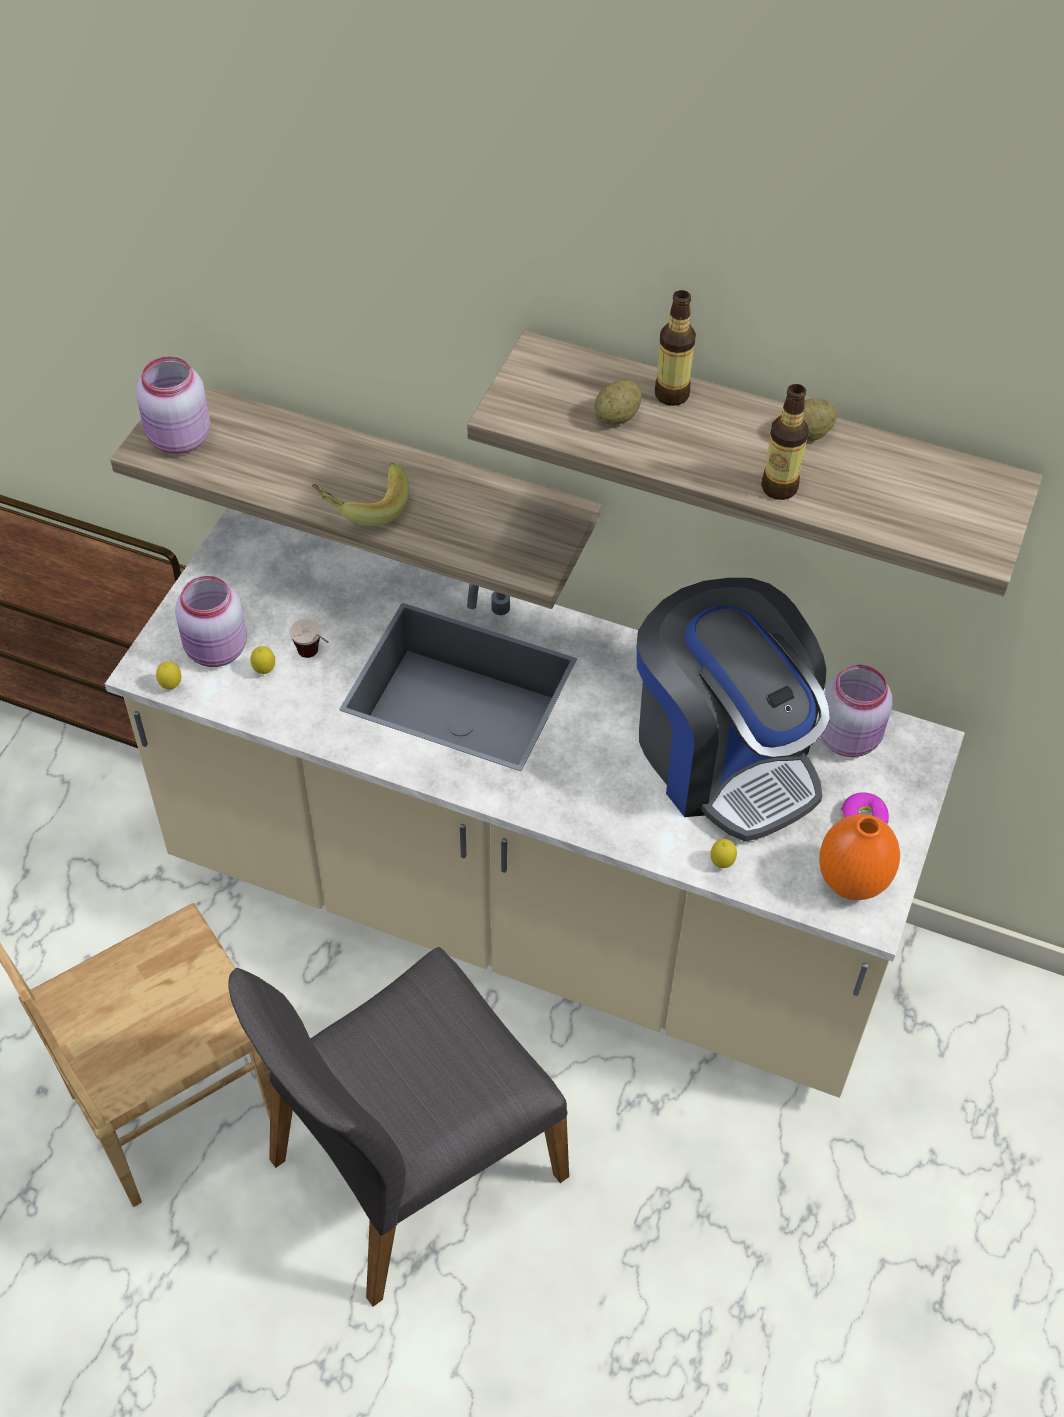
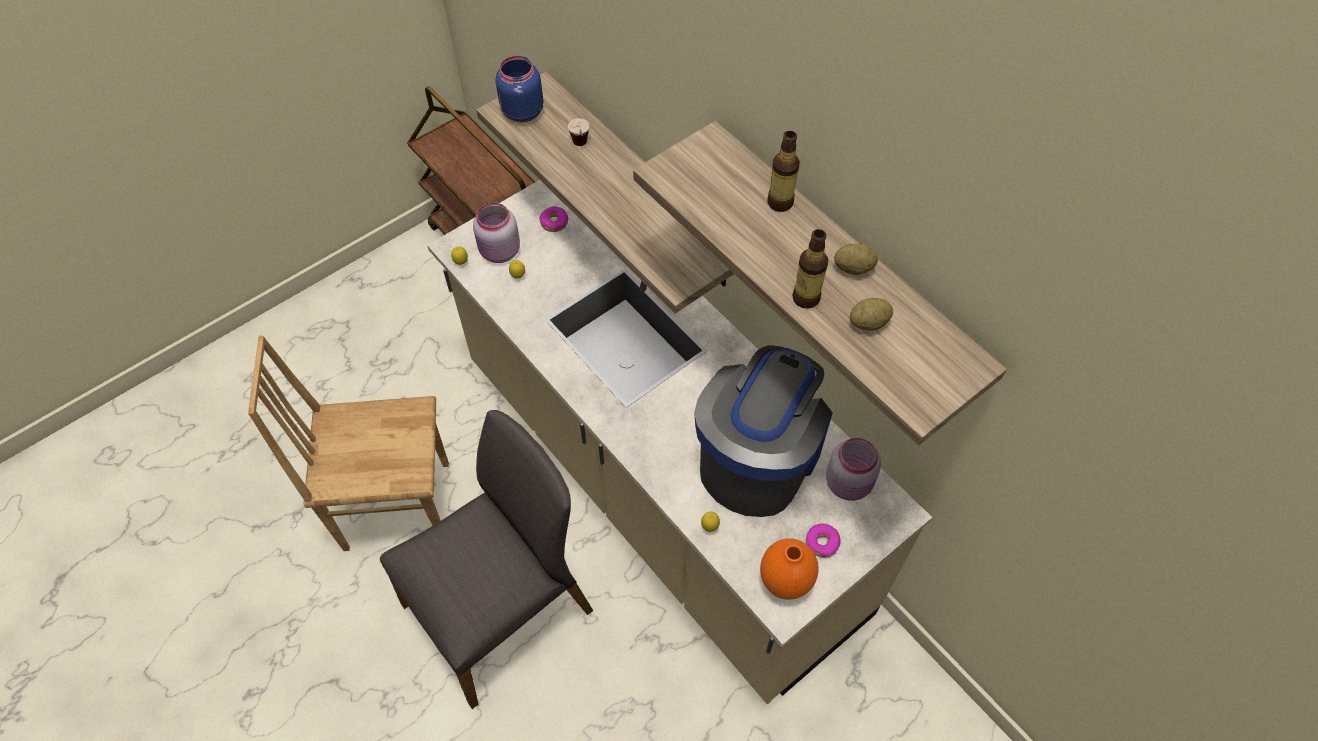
camera: 30 degrees right, 5 degrees up
(178, 440) = (521, 112): pink jar -> blue jar
(267, 583) = (554, 223): none -> donut
(315, 658) = (552, 281): cup -> cup (581, 147)
(363, 506) = (599, 197): banana -> none
(412, 1166) = (501, 608): grey chair -> grey chair turned 150 degrees clockwise
(616, 417) = (732, 203): potato -> potato (868, 323)
(724, 756) = (758, 457): coffee machine -> coffee machine turned 150 degrees counterclockwise

